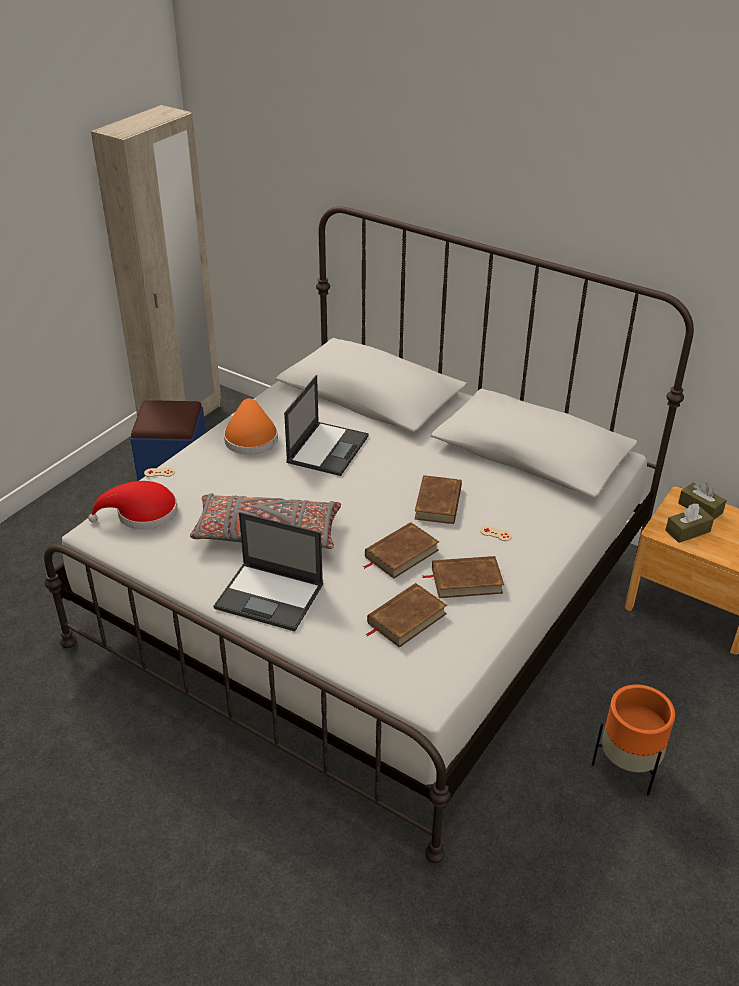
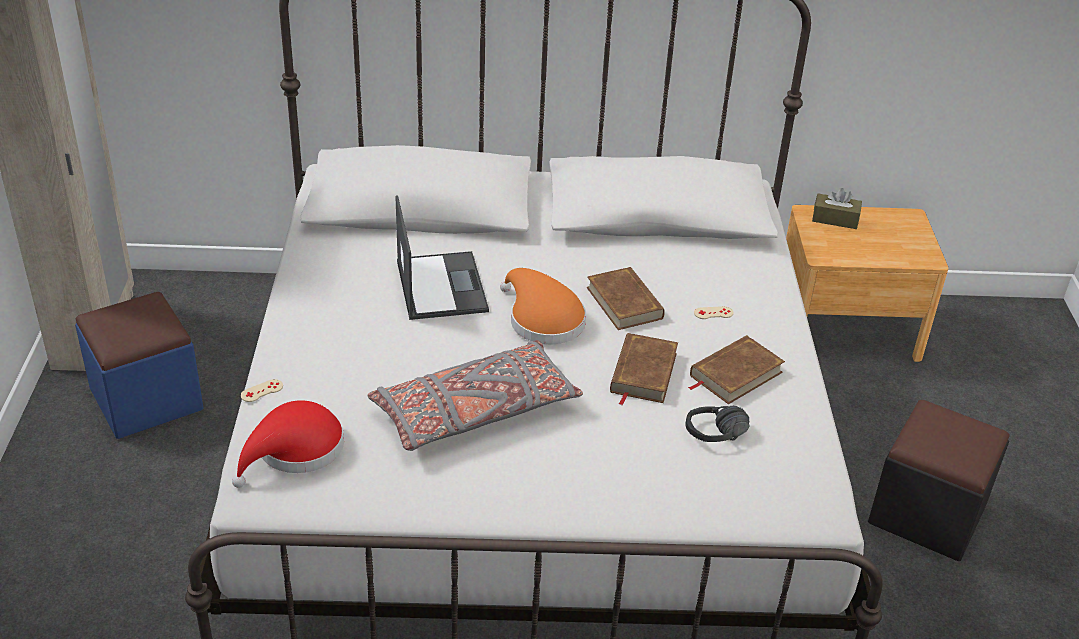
camera: 35 degrees left, 0 degrees up
(250, 437) = (334, 305): orange hat -> orange hat (542, 320)
(271, 596) = (555, 480): laptop -> none
(406, 618) = (719, 440): brown book -> black headphones
(626, 767) = (927, 514): orange planter -> black ottoman
(687, 531) = (846, 246): brown tissue box -> none

